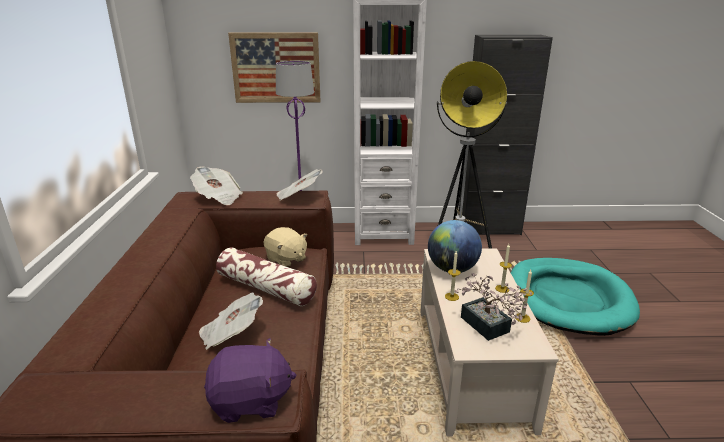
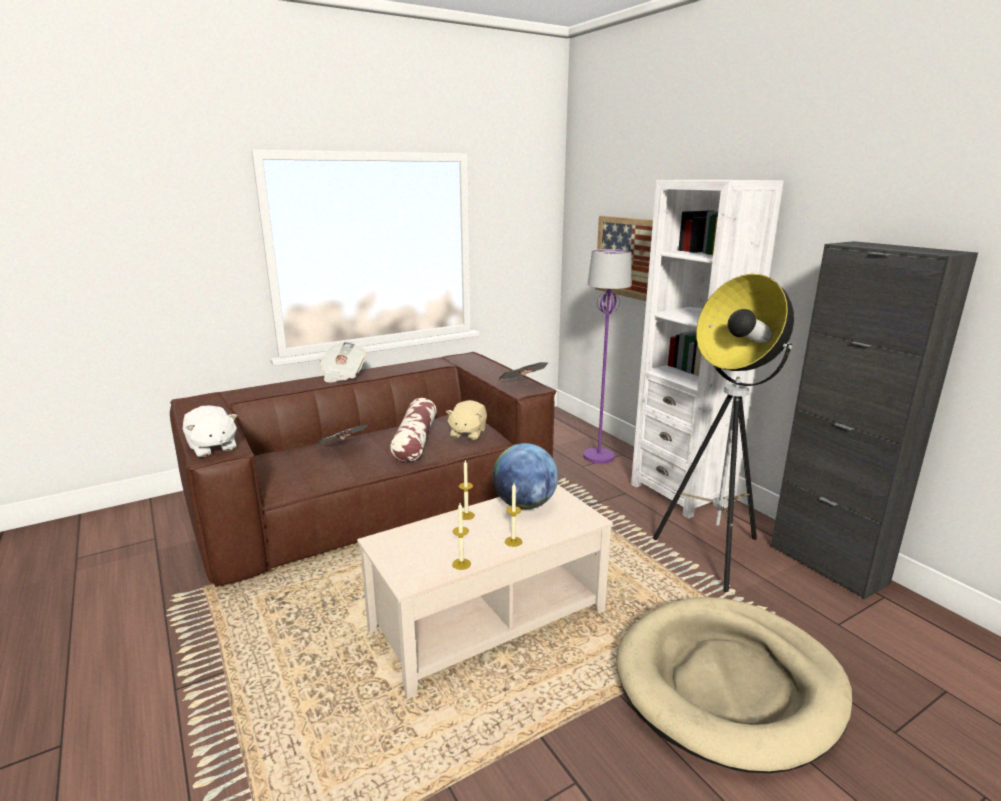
camera: 60 degrees right, 5 degrees down
(218, 197) = (479, 363): newspaper -> newspaper (342, 375)
(251, 401) = (212, 448): purple plush toy -> white plush toy
(488, 328) = (424, 546): potted plant -> none
(568, 299) = (728, 683): turquoise dog bed -> beige dog bed

